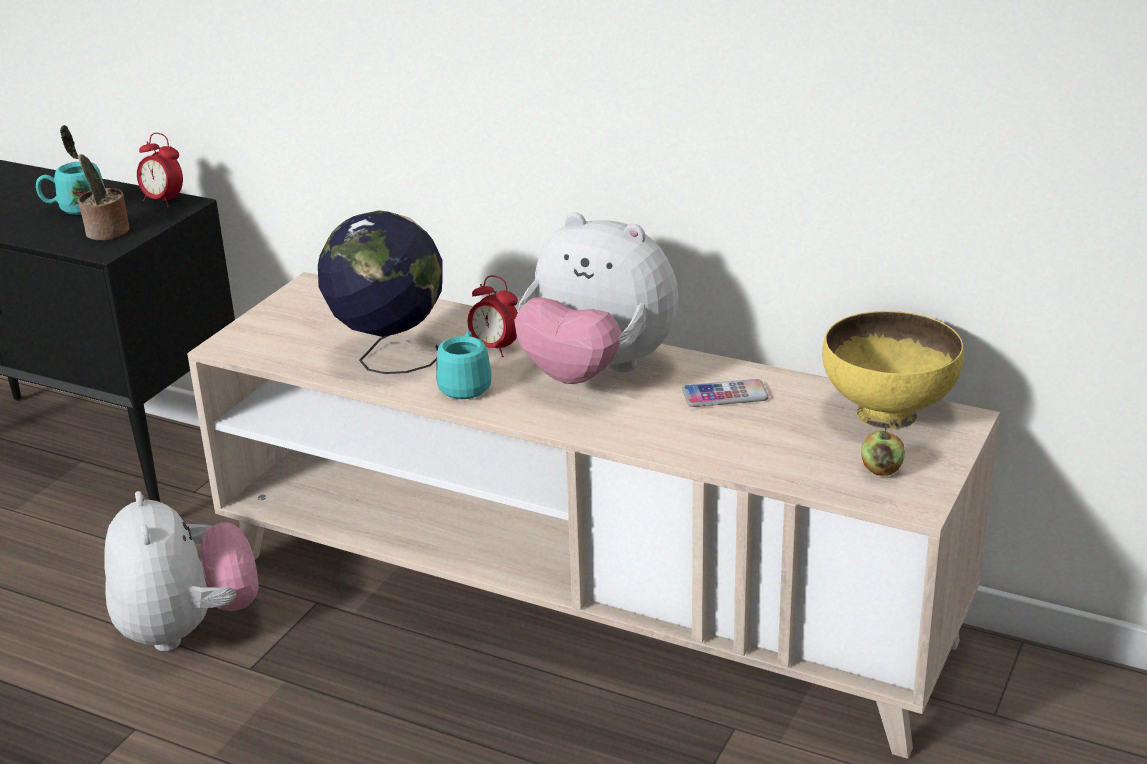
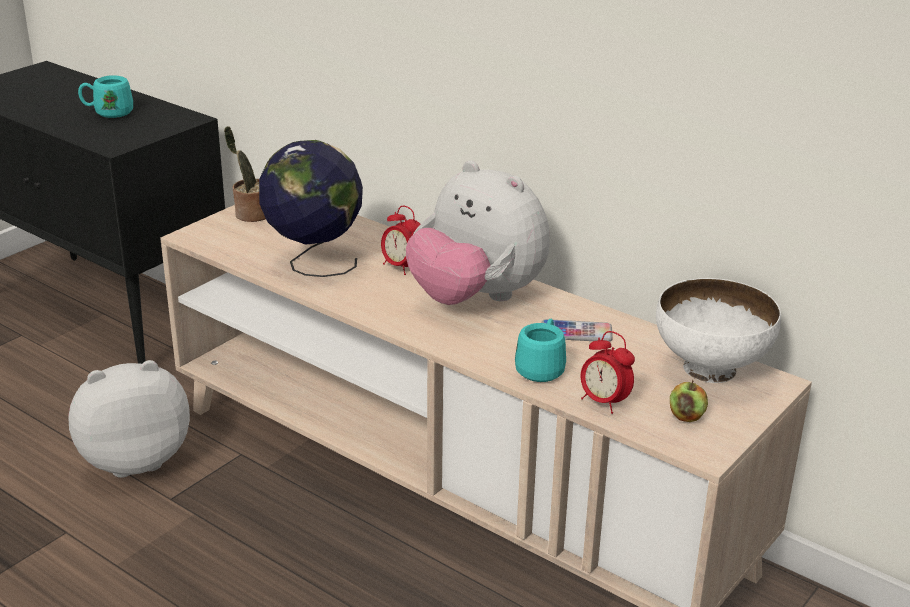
camera: 10 degrees right, 0 degrees up
(104, 232) = (120, 133): potted plant -> potted plant (250, 215)
(163, 201) = (176, 115): alarm clock -> alarm clock (604, 402)
(187, 629) = (134, 459): plush toy -> plush toy turned 105 degrees counterclockwise
(466, 384) = (366, 293): turquoise mug -> turquoise mug (542, 367)
(887, 415) = (710, 370): yellow bowl -> white bowl

